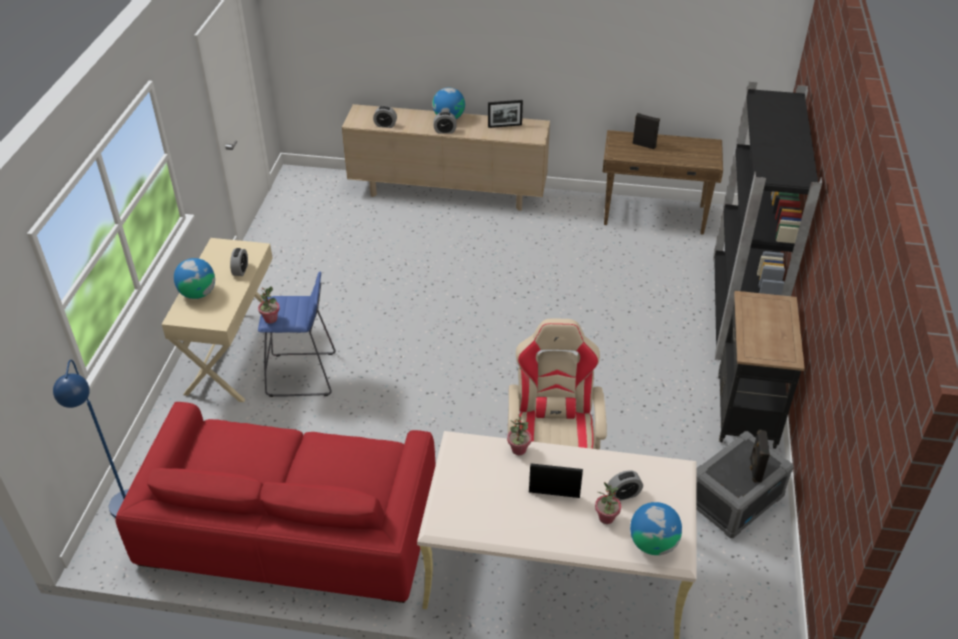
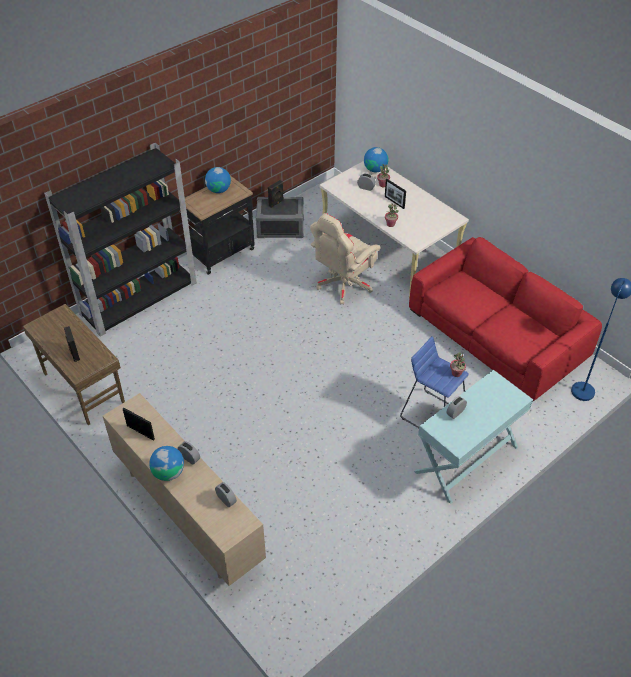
camera: 140 degrees left, 5 degrees up
(198, 293) = (496, 410): globe -> globe (219, 190)
(233, 353) = (466, 459): beige desk -> turquoise desk

